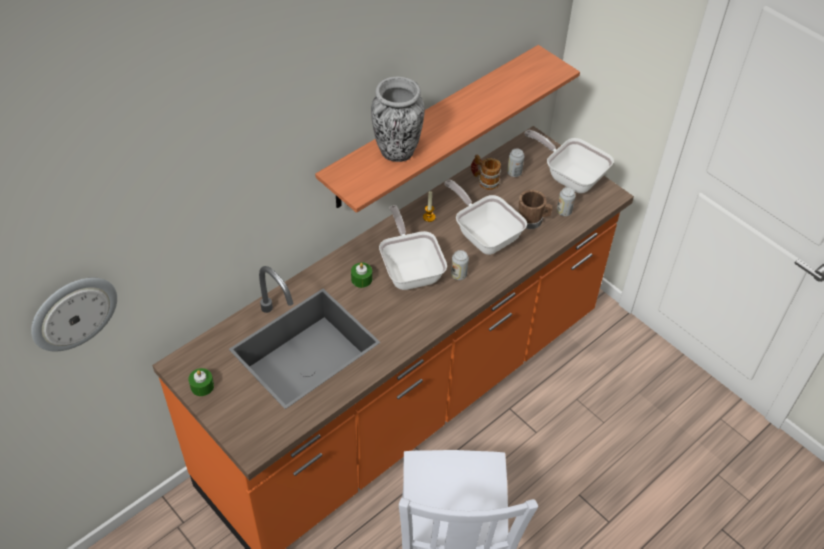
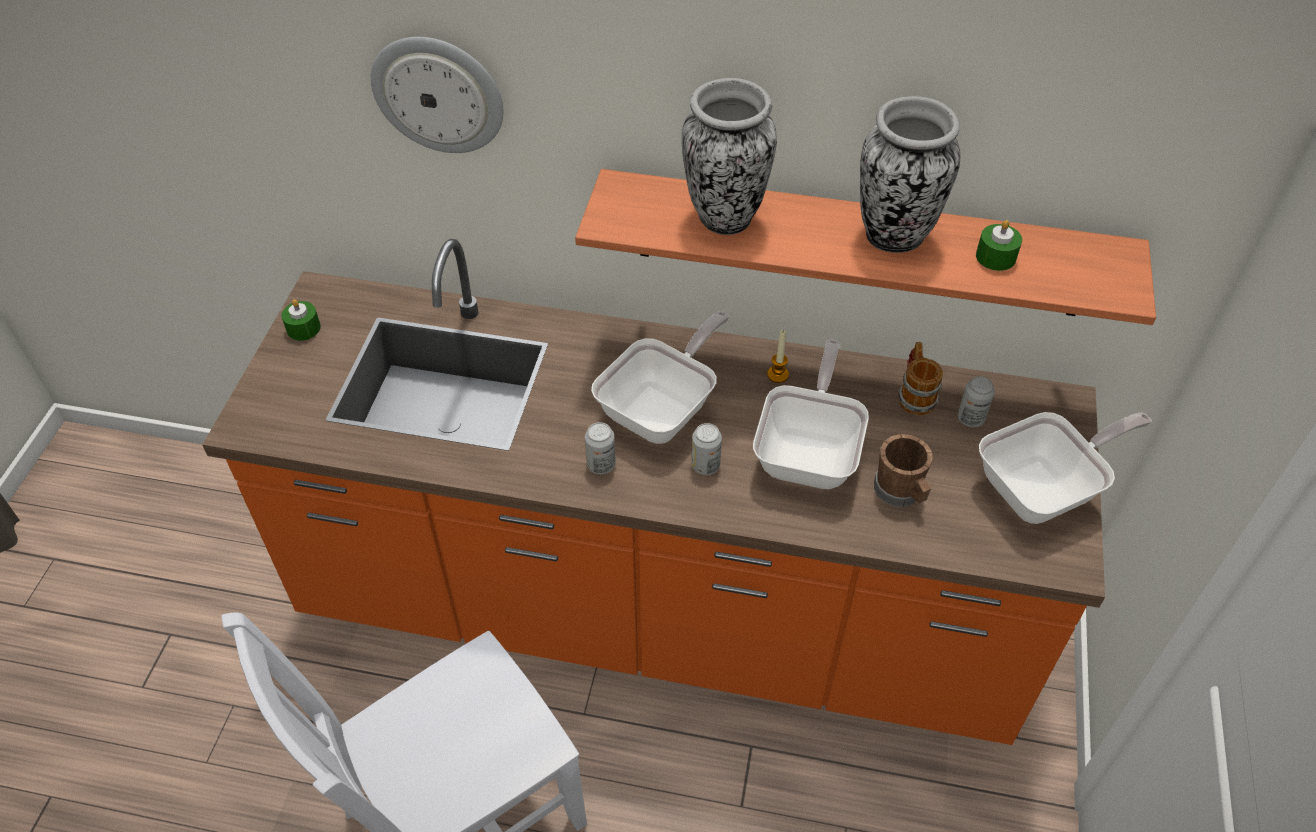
camera: 55 degrees right, 0 degrees up
(73, 312) = (192, 115): wall clock -> wall clock (438, 94)
(361, 279) = (598, 371): green candle -> green candle (995, 257)
(465, 110) = (894, 237): none -> vase
(564, 211) = (962, 521): can -> can (601, 465)
(570, 177) = (1045, 489): frying pan -> frying pan turned 60 degrees clockwise

